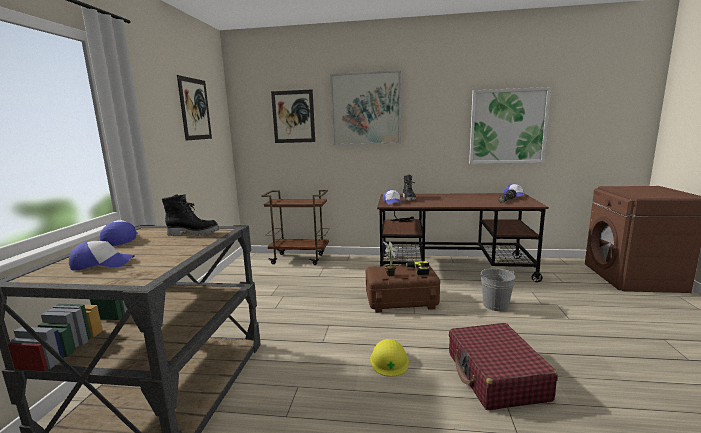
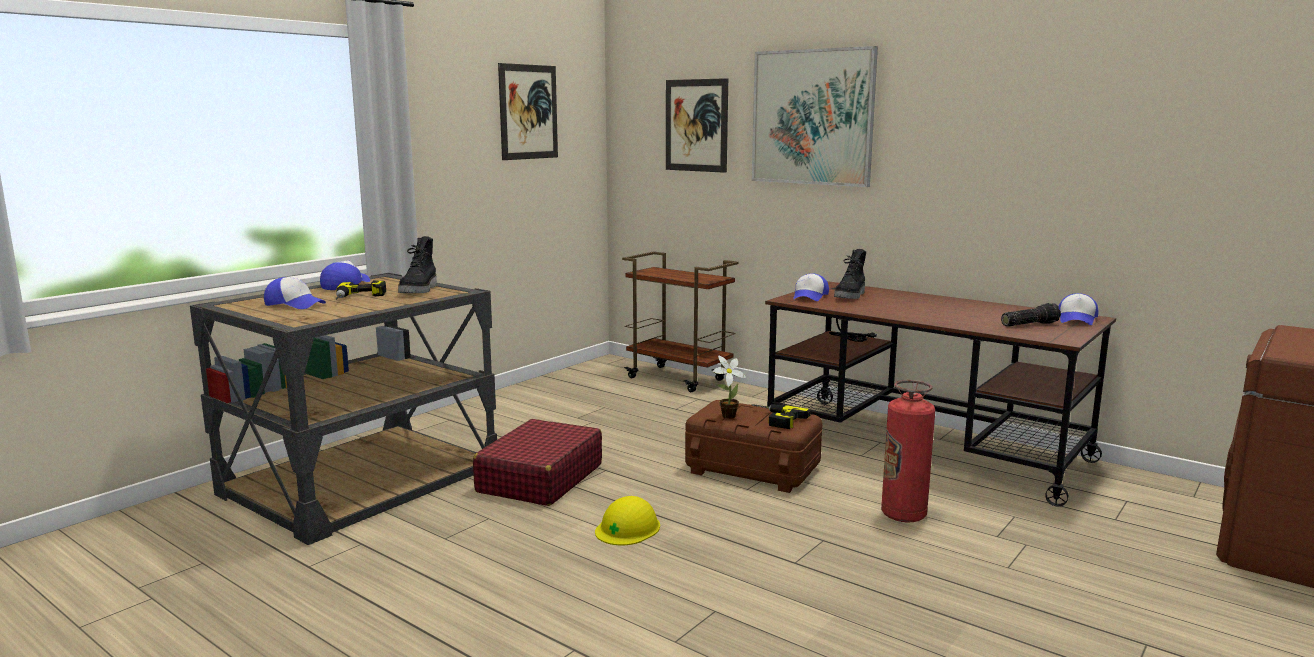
camera: 30 degrees right, 0 degrees up
(153, 247) = (359, 297): none -> power drill
(194, 233) = (420, 290): black boot -> black boot turned 60 degrees clockwise
(495, 305) = (903, 515): grey bucket -> fire extinguisher
(496, 376) = (746, 587): red suitcase -> red suitcase (539, 478)
(507, 126) = (1087, 168): picture -> none

